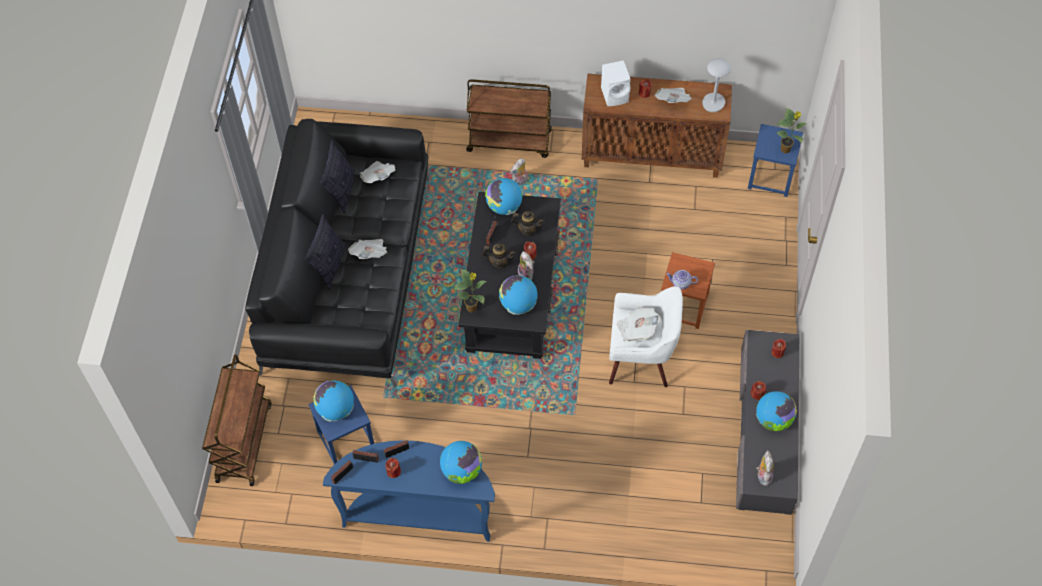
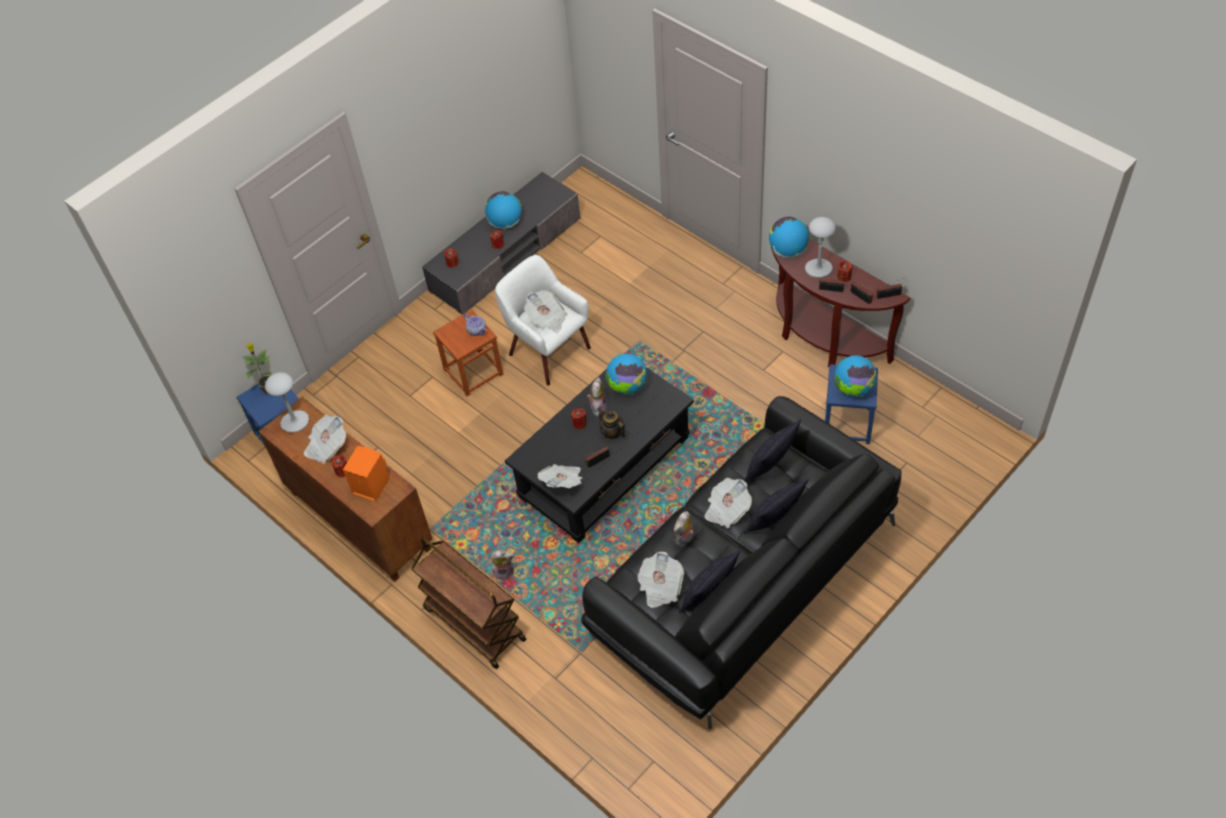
camera: 140 degrees left, 5 degrees down
(243, 441) = (943, 472): brown cart -> none
(360, 305) = (770, 467): none -> pillow
(419, 513) = (822, 337): blue console table -> brown console table
(421, 467) = (818, 269): none -> grey table lamp
(472, 308) = (670, 406): potted plant -> none
(504, 207) = (563, 482): globe -> newspaper
(527, 230) = (561, 447): teapot -> none
(615, 95) = (370, 485): white speaker -> orange speaker
(763, 475) = (550, 195): plush toy -> plush toy (684, 539)

